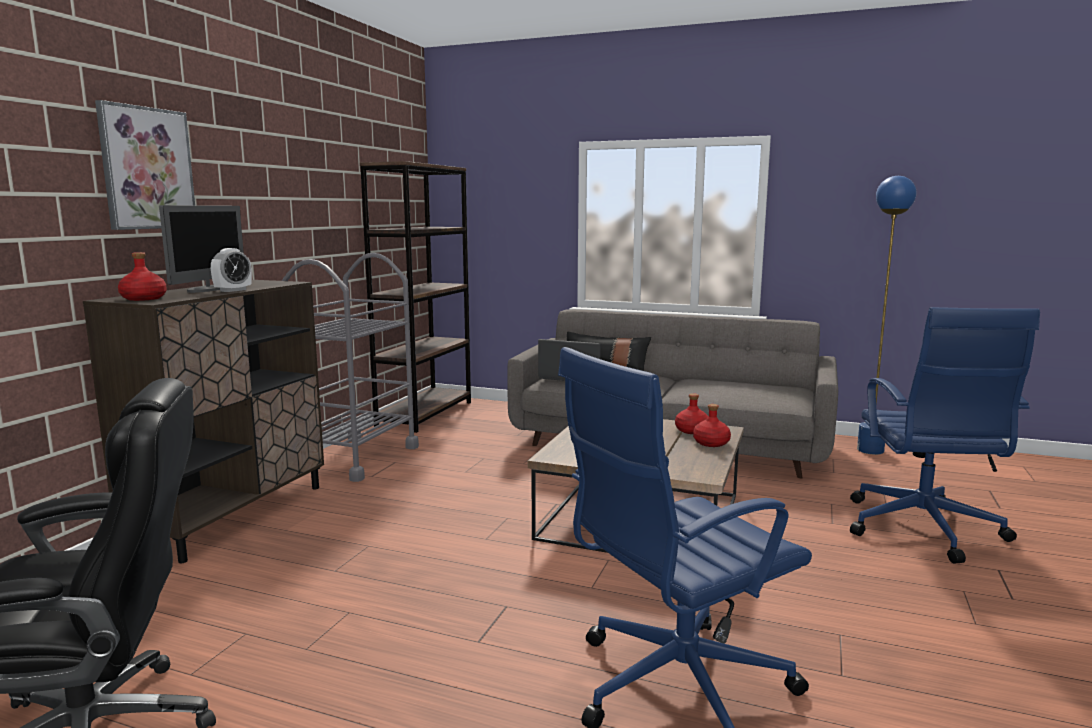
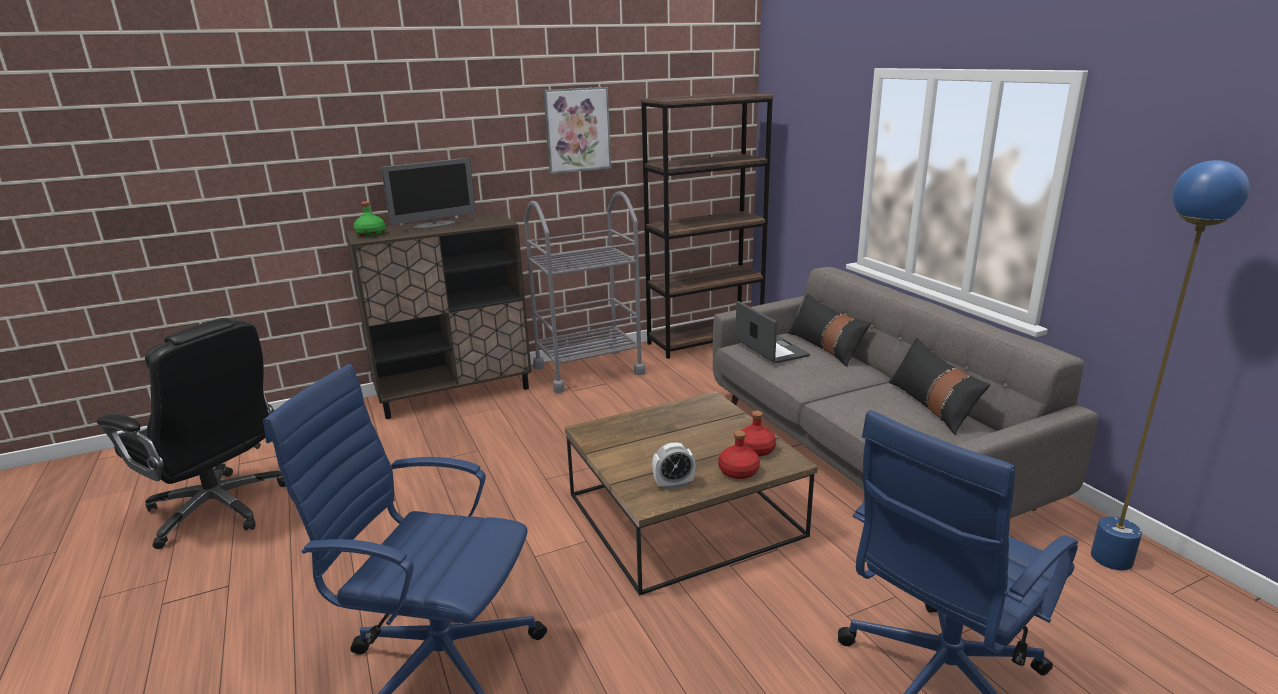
camera: 45 degrees right, 10 degrees up
(144, 298) = (370, 234): red bottle -> green bottle
(147, 168) = (401, 132): picture -> picture (577, 130)
(233, 290) = (438, 230): alarm clock -> alarm clock (673, 484)
(735, 382) = (931, 405): none -> black pillow

